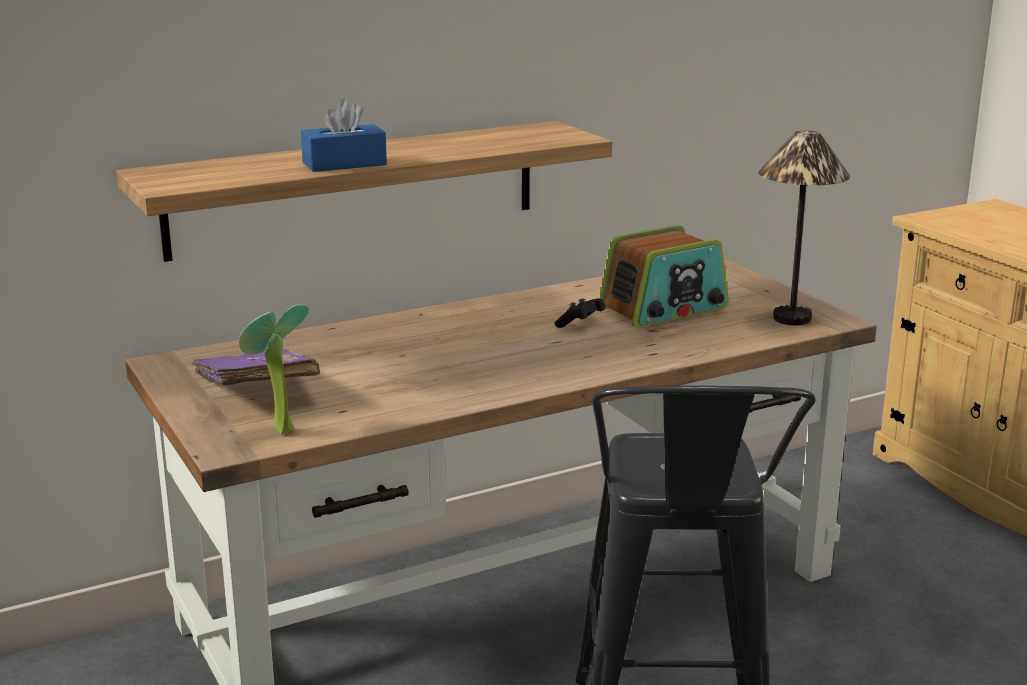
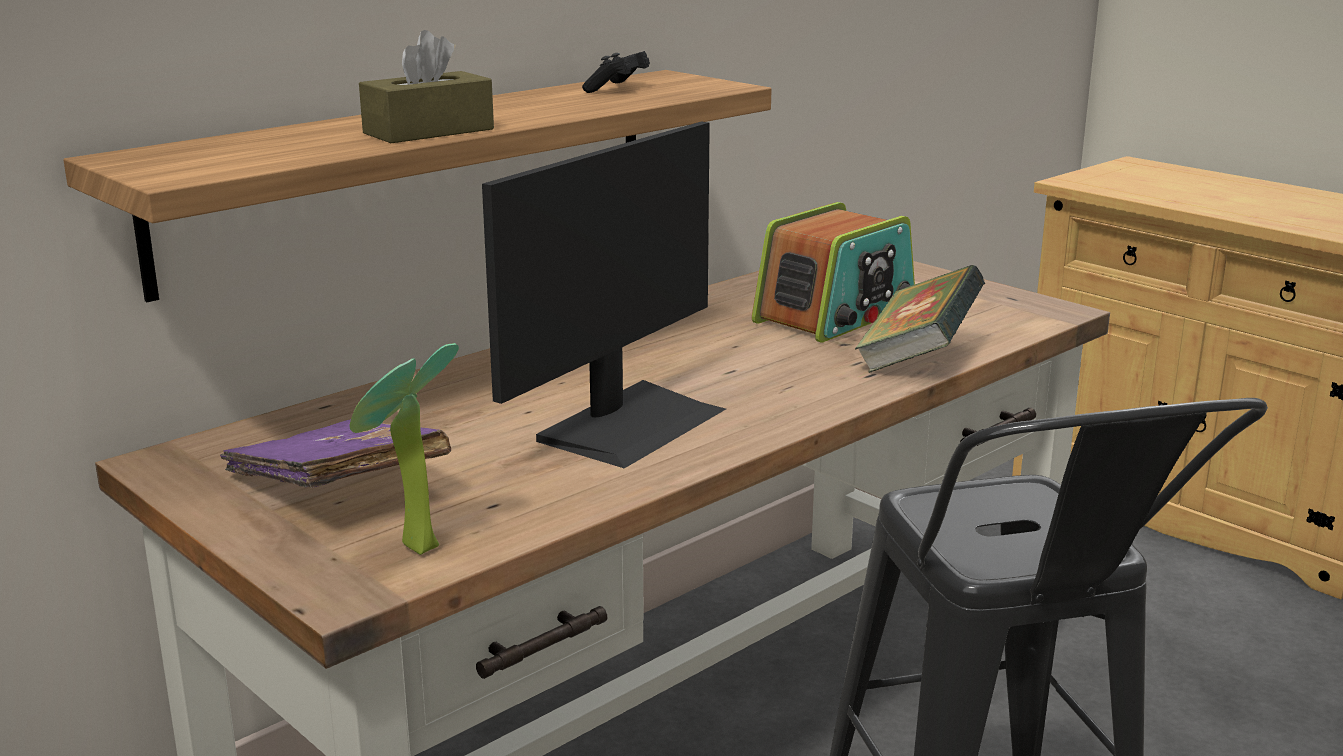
camera: 15 degrees left, 0 degrees up
(344, 164) = (428, 131): blue tissue box -> brown tissue box
(463, 369) = (630, 423): none -> monitor
(580, 324) = (744, 344): black game controller -> black game controller (617, 89)
(696, 346) = (917, 359): none -> book
(791, 319) = (1003, 313): table lamp -> none

